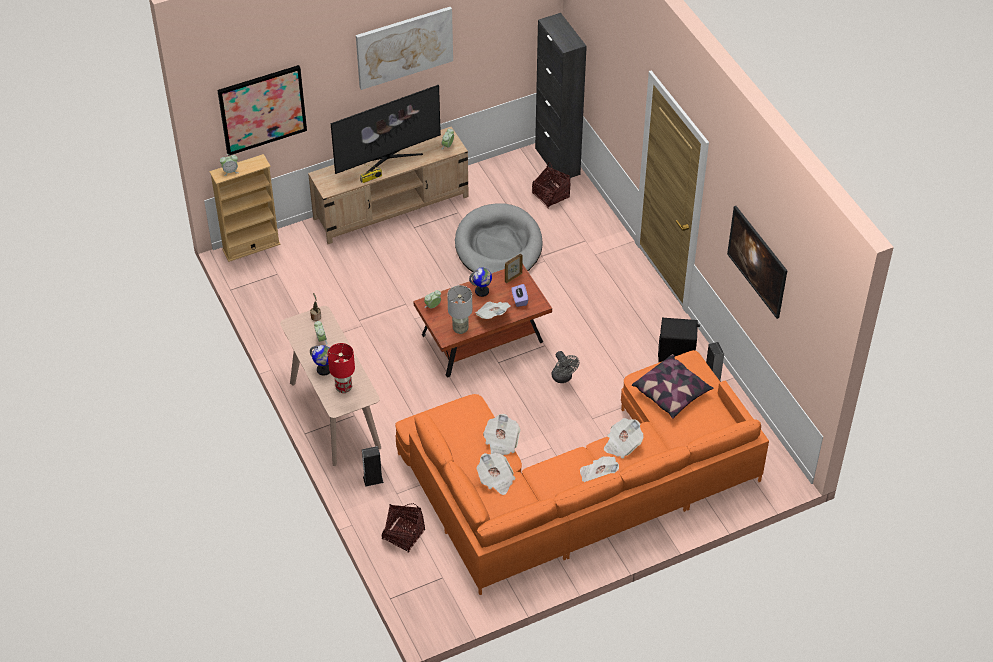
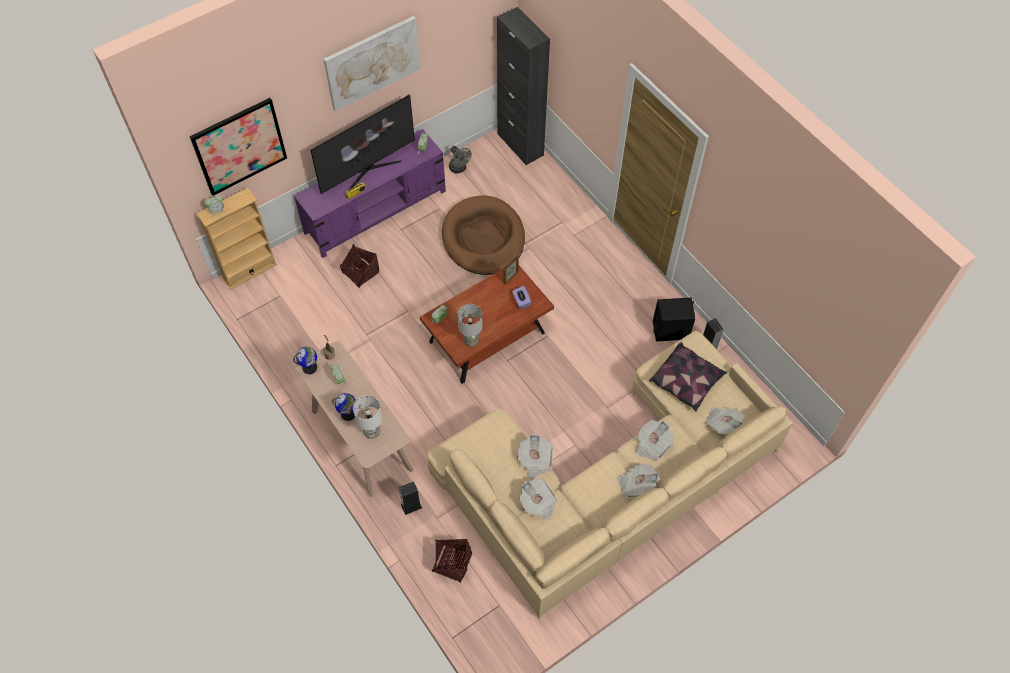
camera: 10 degrees left, 10 degrees up
(344, 388) = (372, 432): red table lamp -> white table lamp
(391, 207) = (376, 211): beige tv stand -> purple tv stand
(482, 291) = (483, 297): globe -> globe (310, 368)
(492, 315) = (499, 321): newspaper -> newspaper (722, 423)
(498, 246) = (483, 238): grey dog bed -> brown dog bed
(551, 195) = (521, 180): basket -> basket (361, 272)
(563, 378) = (571, 368): grey fan -> grey fan (459, 169)
(578, 486) = (609, 482): orange sofa -> beige sofa
(755, 273) = (766, 263): picture -> none

